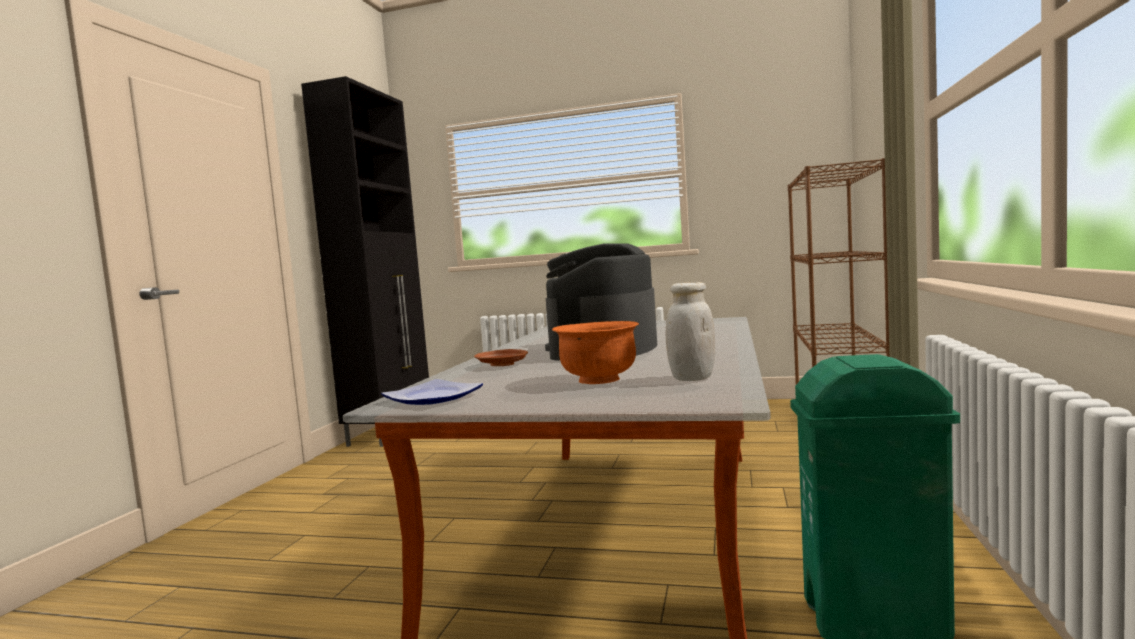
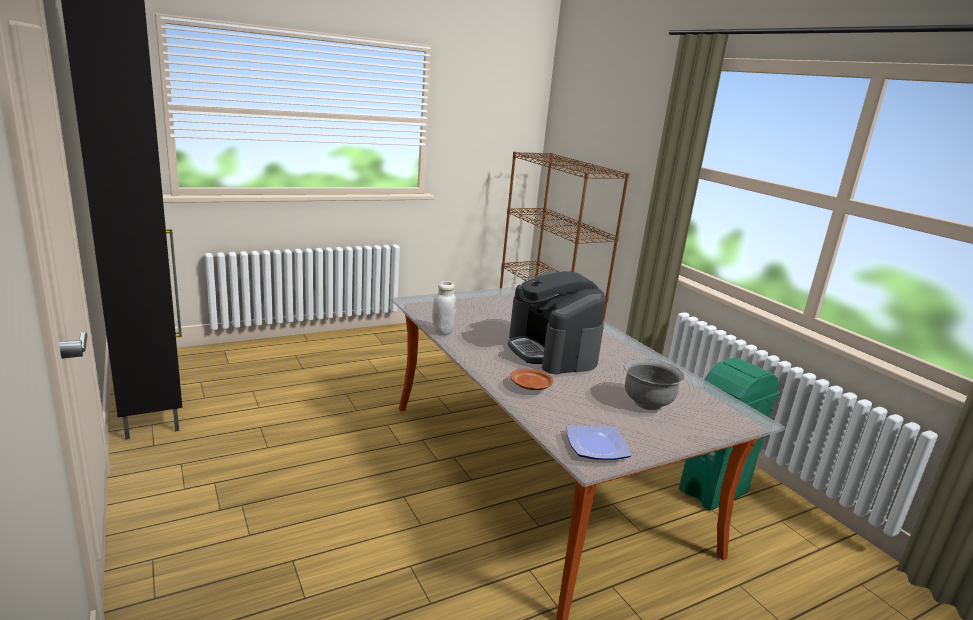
camera: 45 degrees left, 15 degrees up
(599, 380) = (647, 403): orange bowl -> grey bowl
(692, 378) = (692, 394): white jar -> white jar (442, 331)

